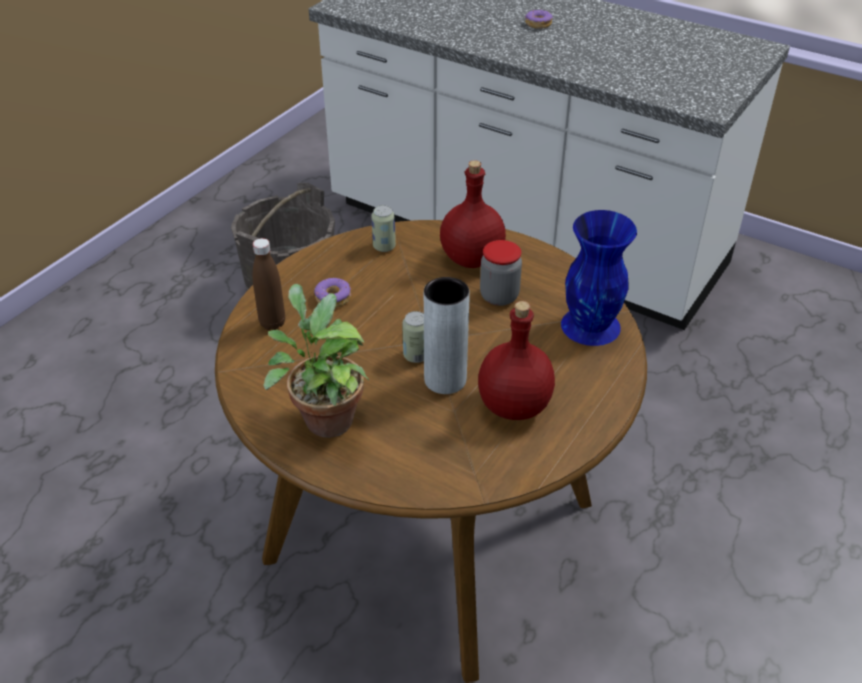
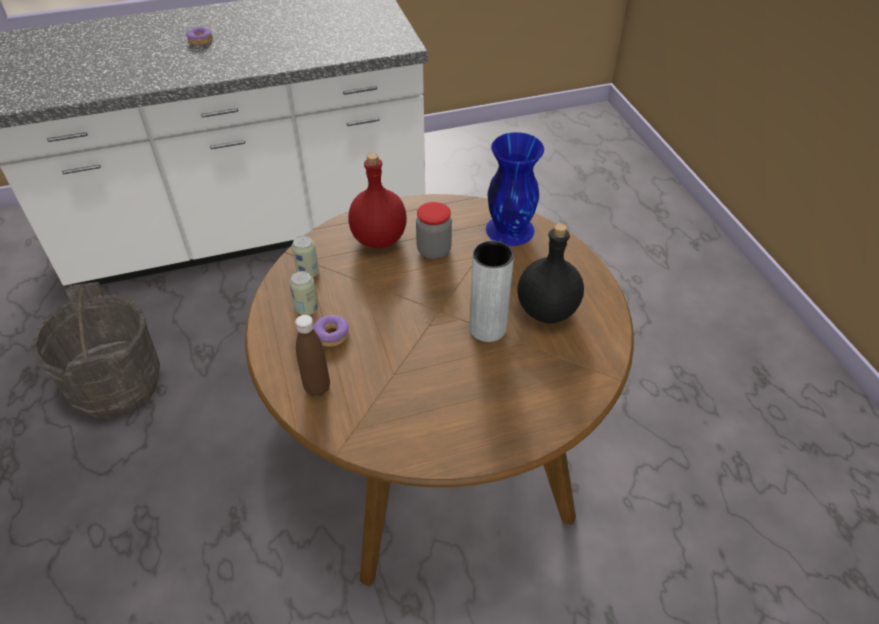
camera: 50 degrees left, 5 degrees up
(324, 417) = (458, 417): potted plant -> none
(416, 356) = (447, 328): can -> can (306, 309)
(513, 406) = (547, 311): red bottle -> black bottle

